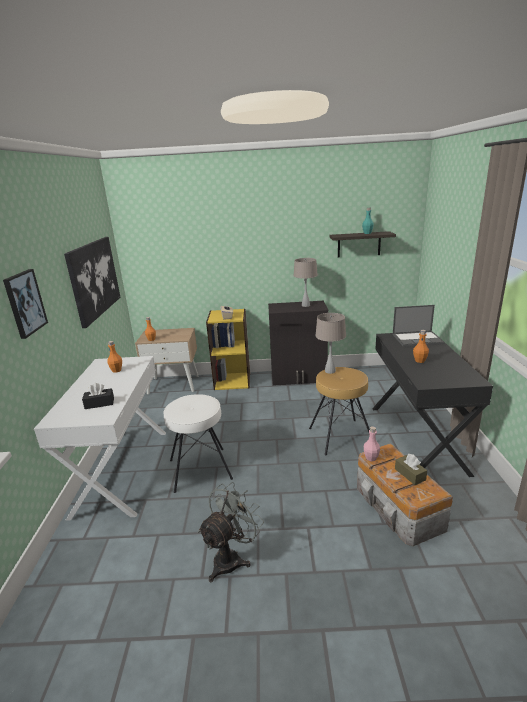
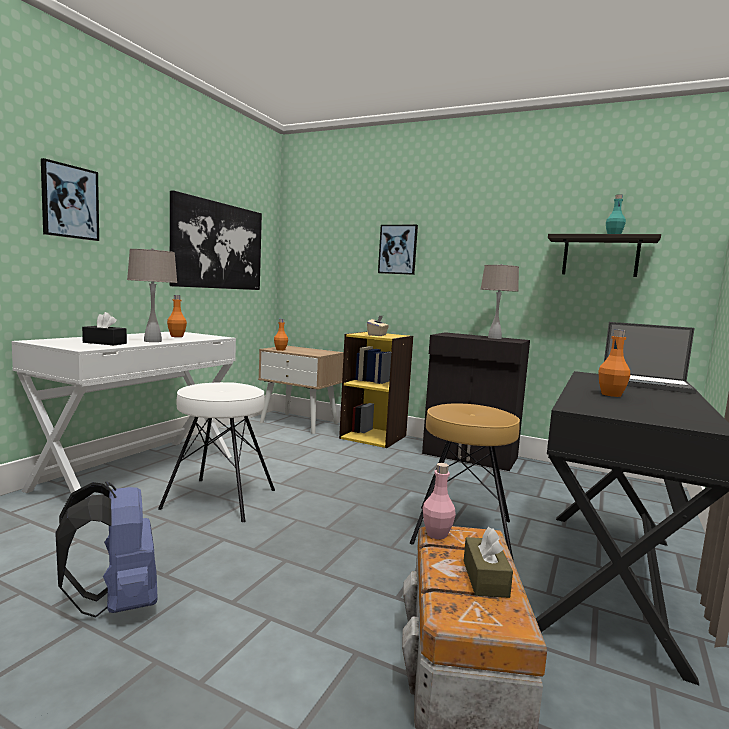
camera: 25 degrees right, 15 degrees down
(224, 250) = (398, 249): none -> picture
(231, 558) = (117, 604): grey fan -> blue backpack
(330, 371) = (461, 404): beige table lamp -> beige table lamp (152, 341)

